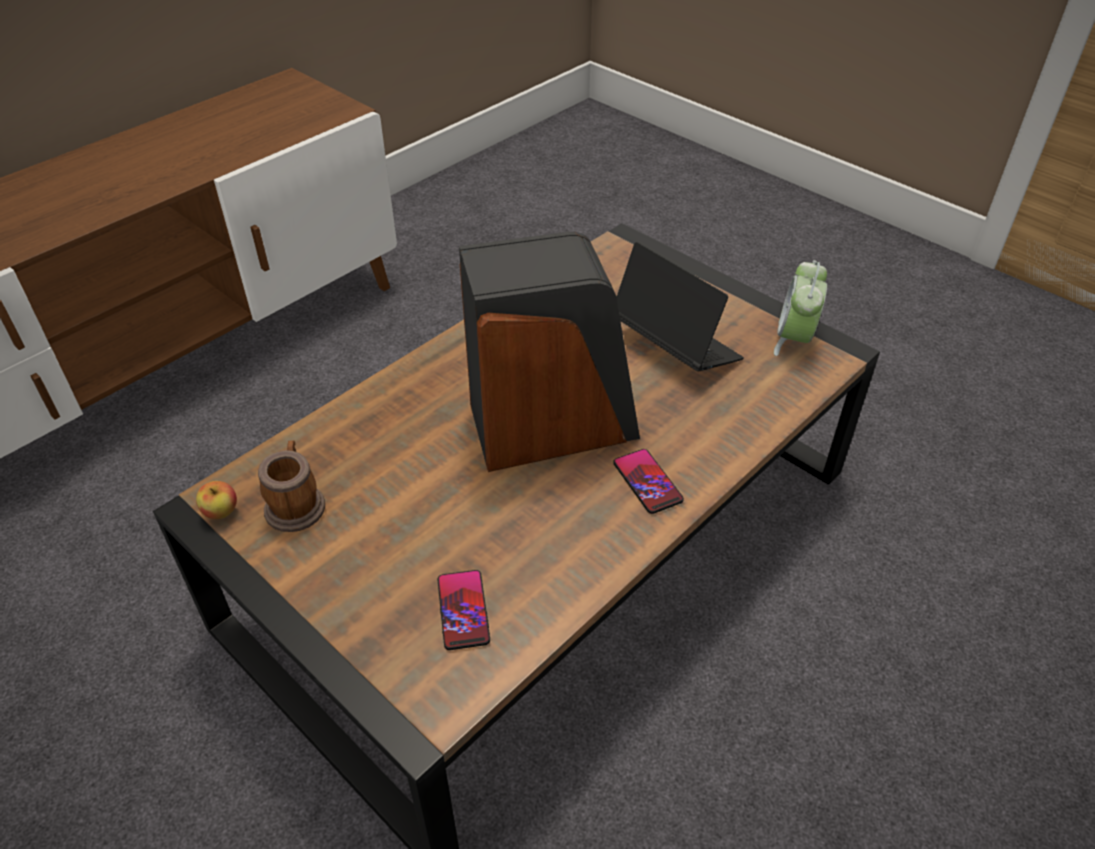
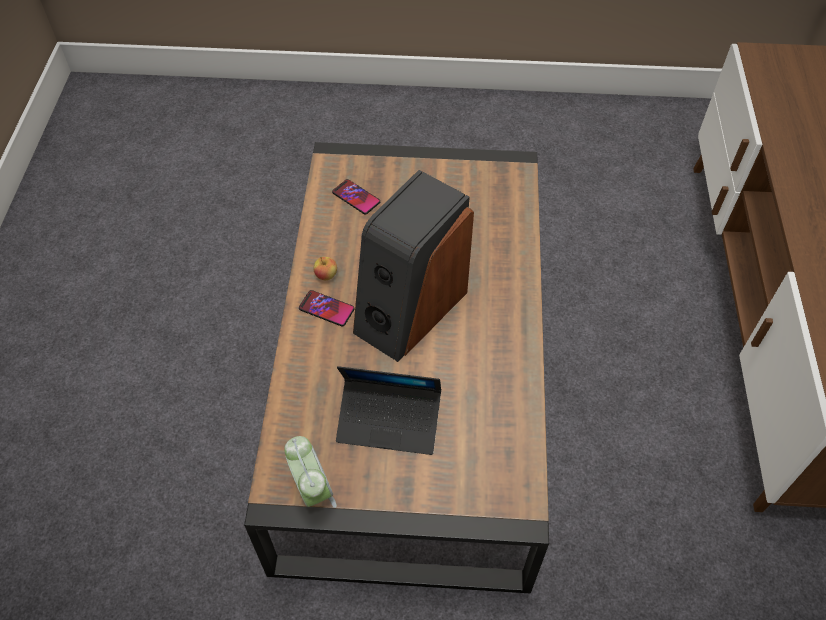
camera: 140 degrees right, 10 degrees up
(221, 512) = (507, 168): apple -> apple (326, 275)
(296, 503) = (481, 190): mug -> none

